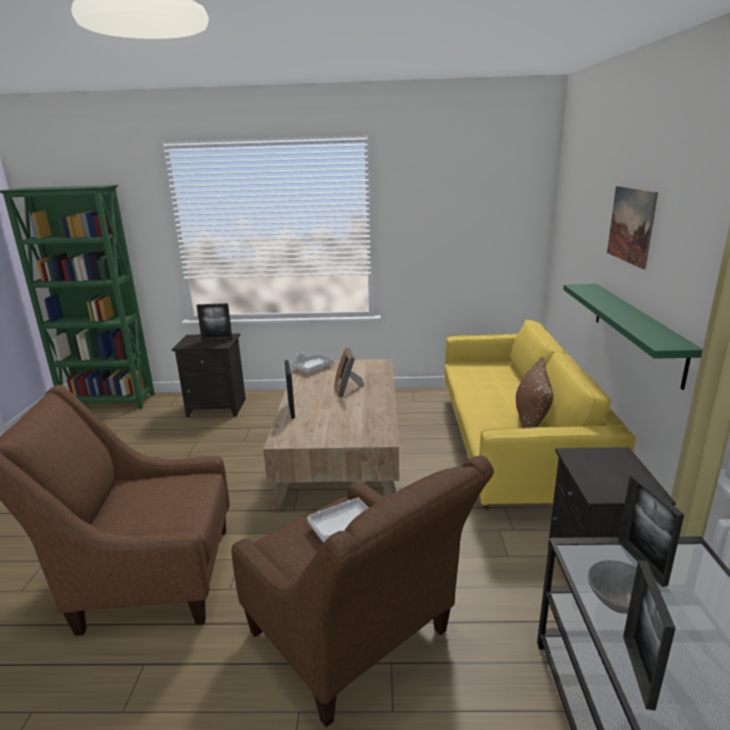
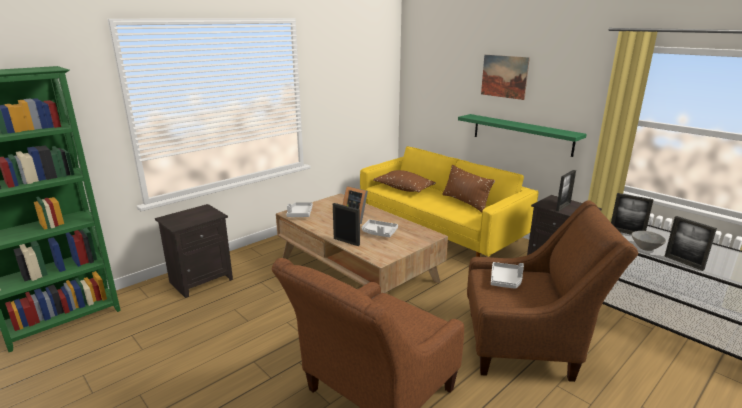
camera: 45 degrees left, 0 degrees up
(217, 340) = (200, 213): picture frame -> picture frame (563, 207)
(337, 413) = (379, 233): none -> grey tray
(486, 376) = (404, 189): none -> brown pillow

